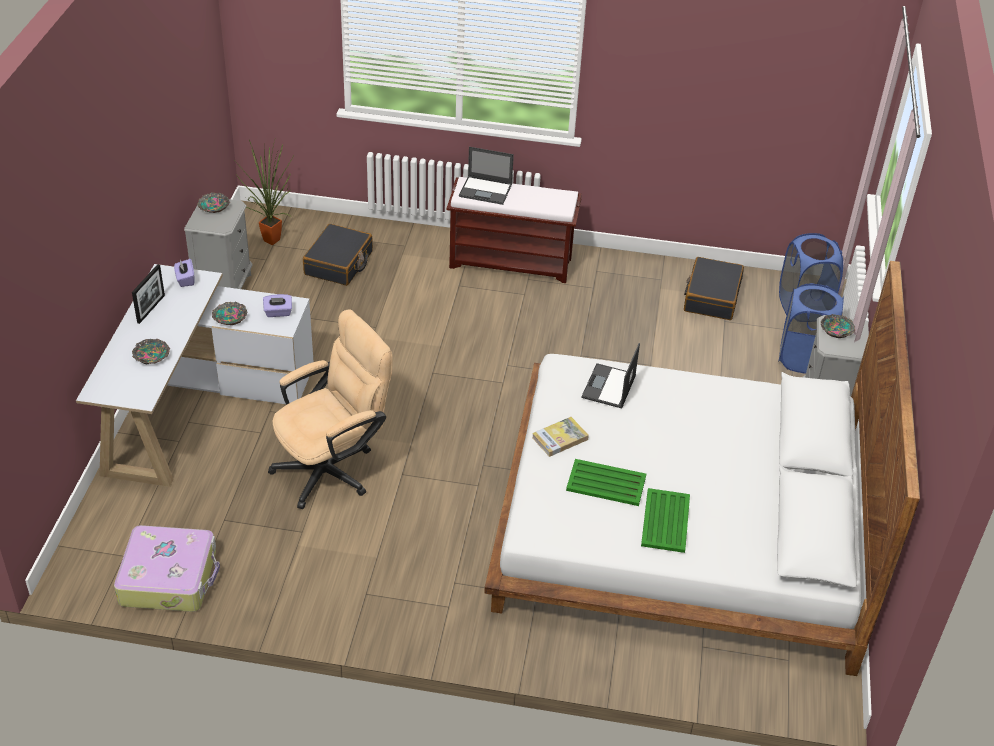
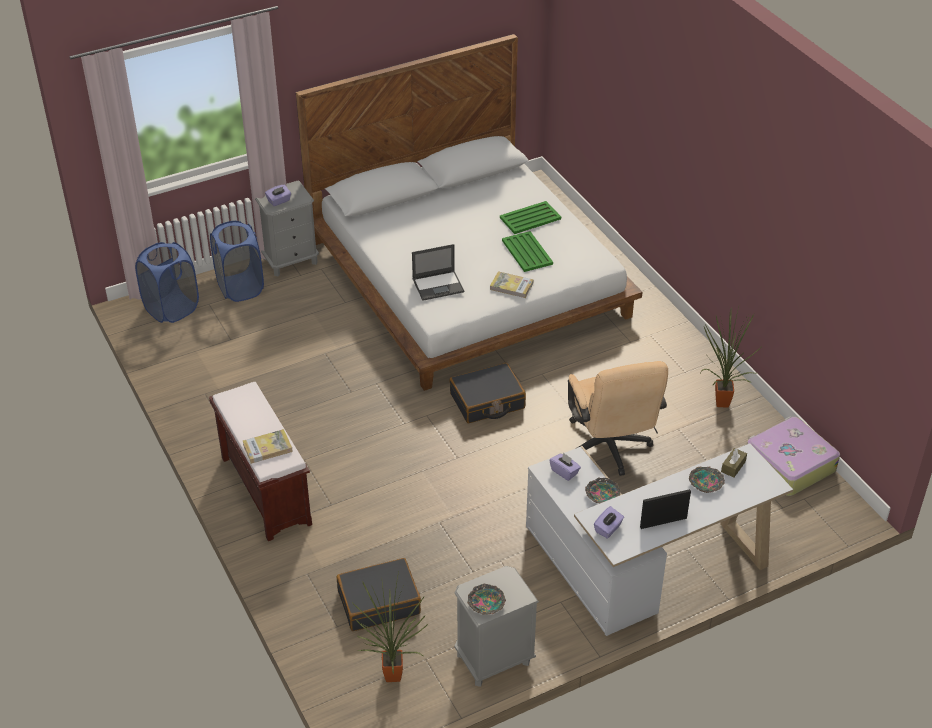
camera: 125 degrees left, 0 degrees up
(143, 382) = (733, 466): none -> brown tissue box
(298, 587) = (719, 403): none -> potted plant
(333, 468) = (609, 449): beige office chair -> beige office chair turned 120 degrees counterclockwise
(486, 190) = (267, 448): laptop -> book
(711, 297) = (203, 358): black suitcase -> black suitcase (487, 401)
(837, 330) = (279, 201): bowl -> purple tissue box

